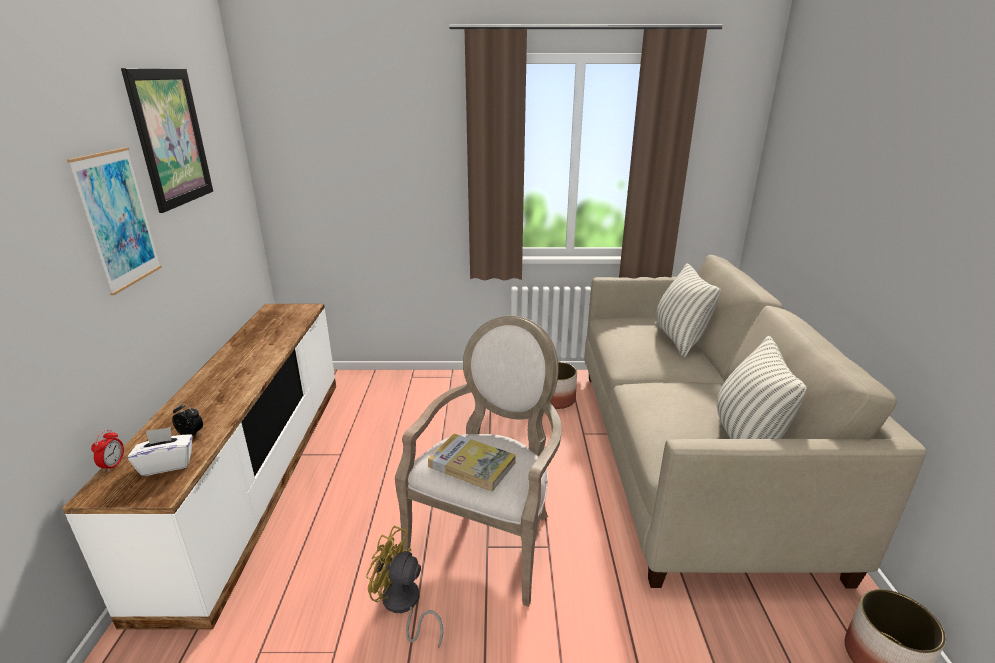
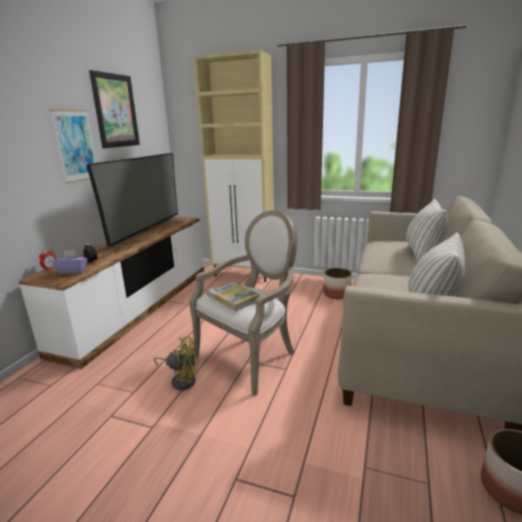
camera: 20 degrees right, 5 degrees down
(167, 464) = (72, 271): white tissue box -> purple tissue box
(252, 347) = (147, 233): none -> television
(403, 606) = (181, 379): yellow fan -> yellow fan turned 150 degrees clockwise
(405, 383) = (244, 275): none -> beige cabinet

